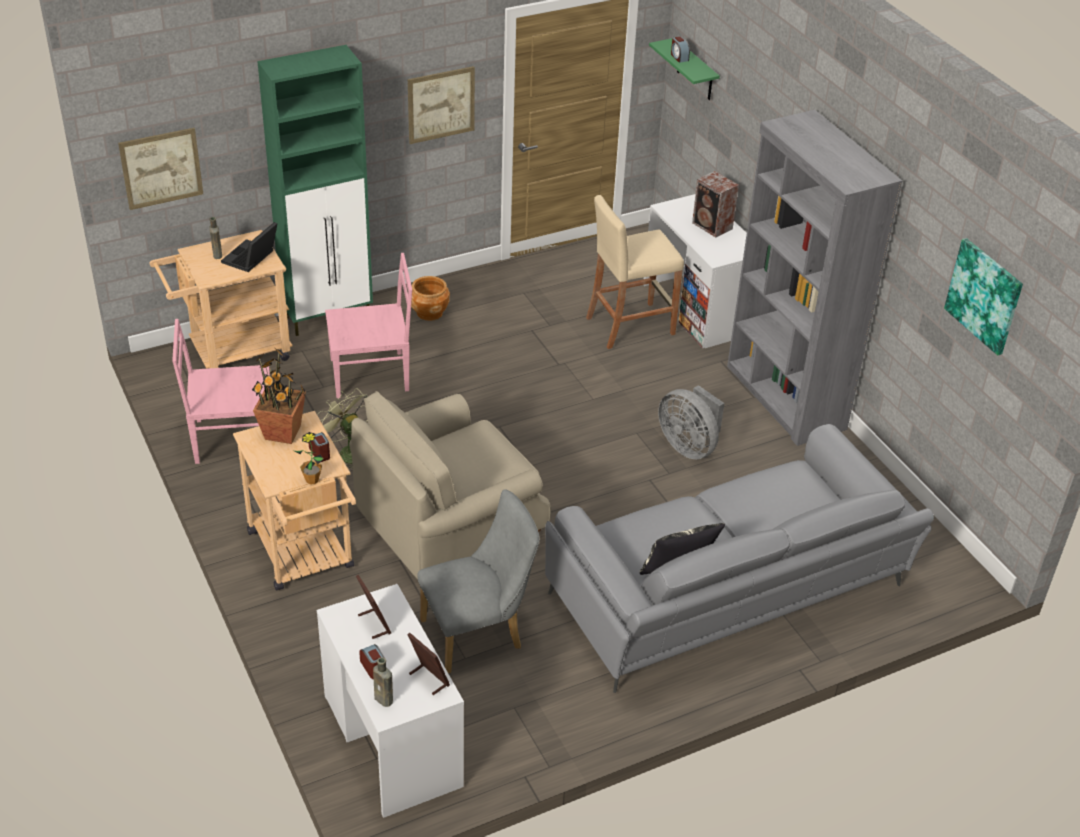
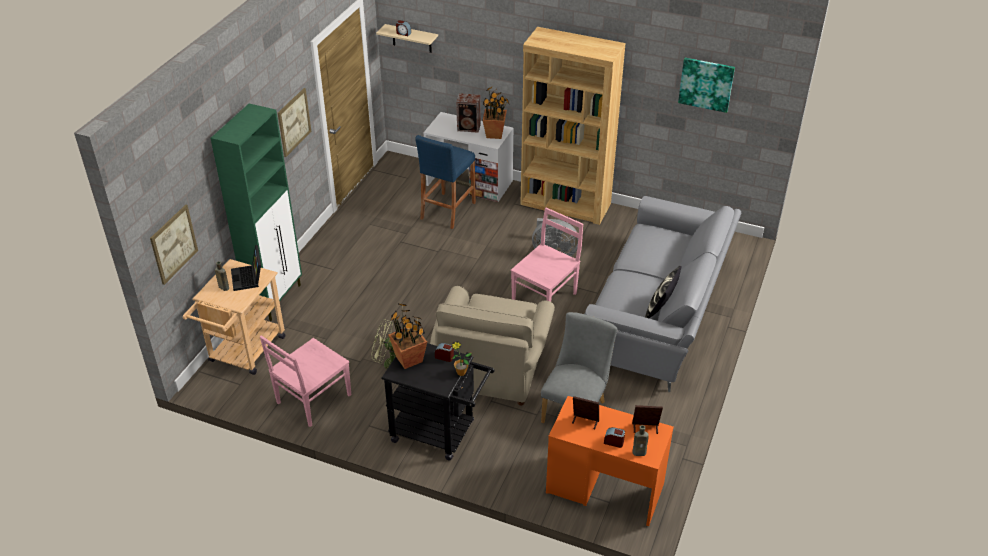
camera: 40 degrees left, 0 degrees up
(304, 556) = (439, 433): beige cart -> black cart
(372, 375) = (345, 316): pink chair -> pink chair (545, 297)
(391, 740) = (604, 488): white desk -> orange desk
(429, 312) = (332, 263): brown planter -> none
(630, 325) = (447, 210): beige stool -> blue stool
(695, 71) = (412, 38): green shelf -> beige shelf
(733, 249) = (495, 134): none -> potted plant
(785, 398) = (565, 204): grey bookcase -> brown bookcase

